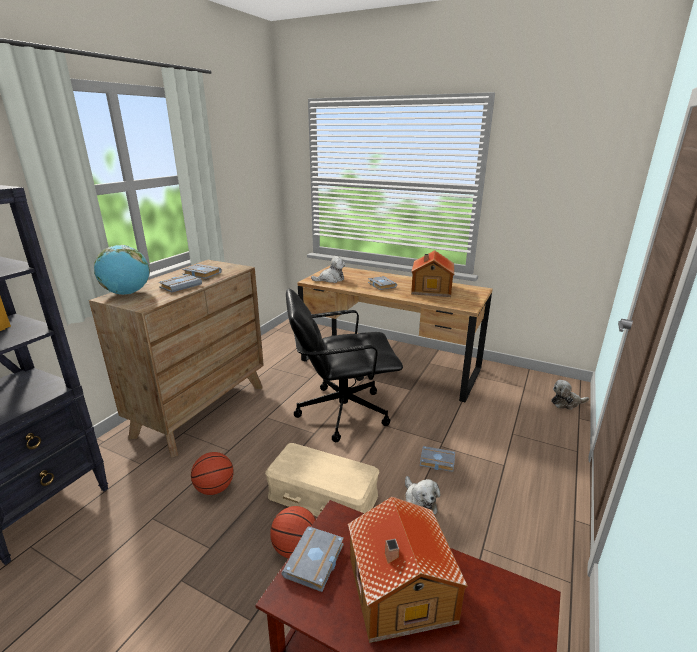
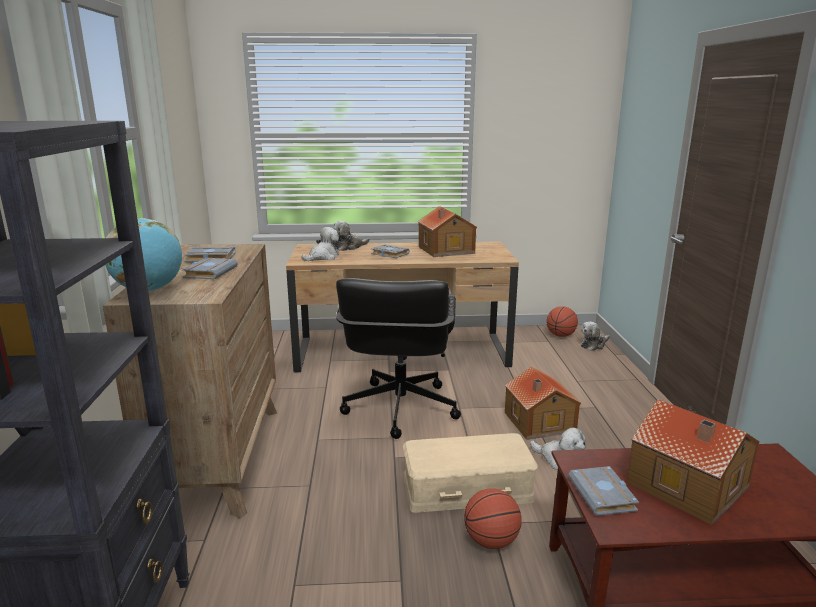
camera: 30 degrees left, 5 degrees down
(215, 488) = (338, 526): basketball -> basketball (560, 335)
(341, 411) = (399, 408): black office chair -> black office chair turned 45 degrees counterclockwise
(361, 273) = (349, 247): none -> plush toy
(436, 461) = (538, 423): grey book -> toy house

